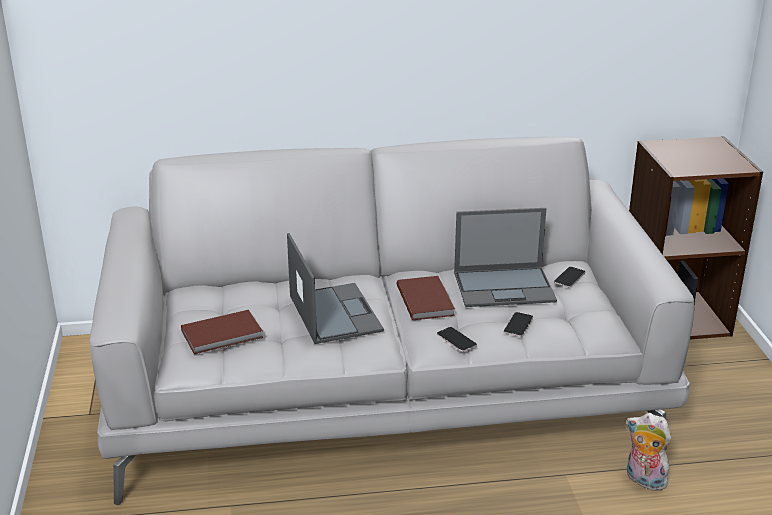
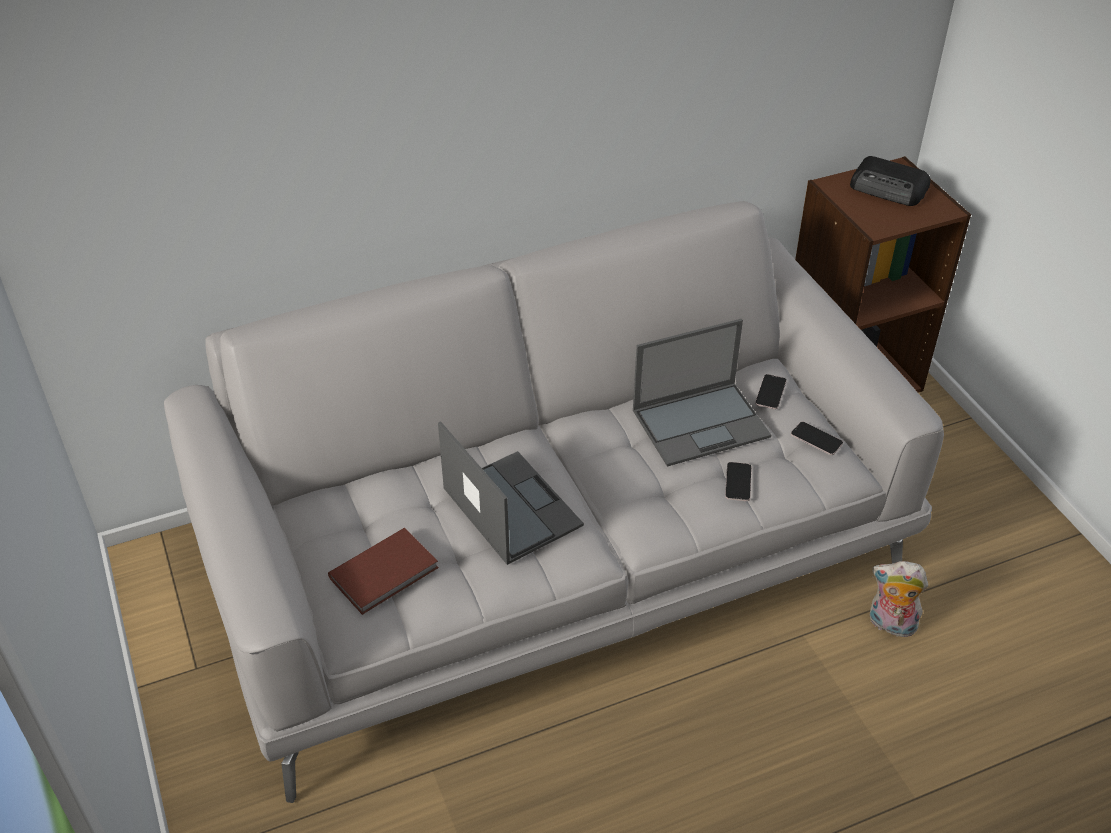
camera: 15 degrees left, 15 degrees up
(426, 300) = (615, 462): brown book -> none
(456, 340) = (674, 521): phone -> phone (816, 439)
(702, 151) = (889, 188): none -> radio

